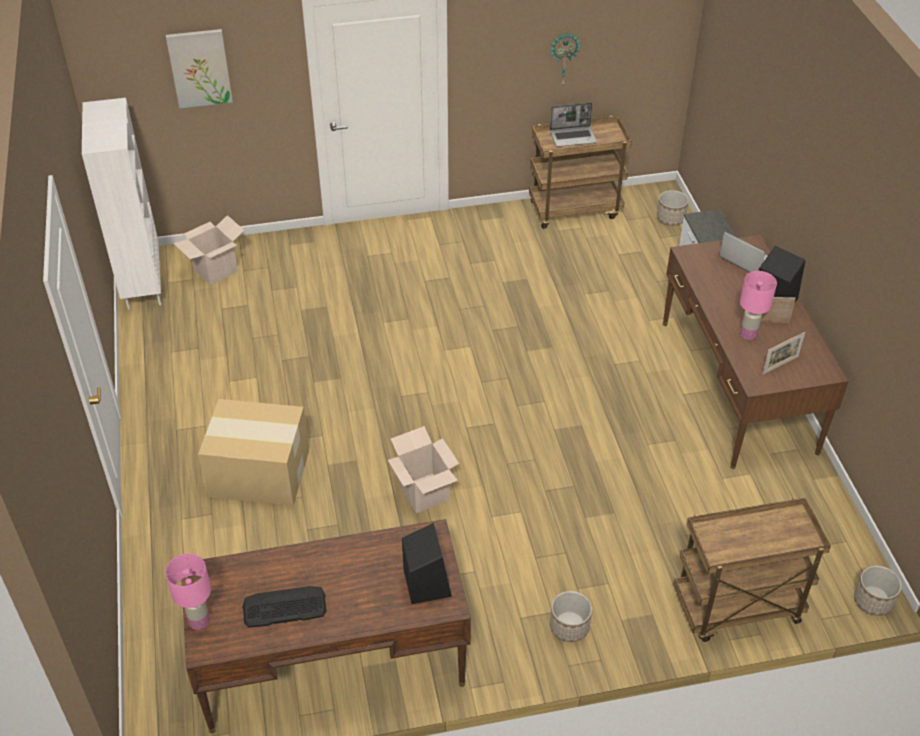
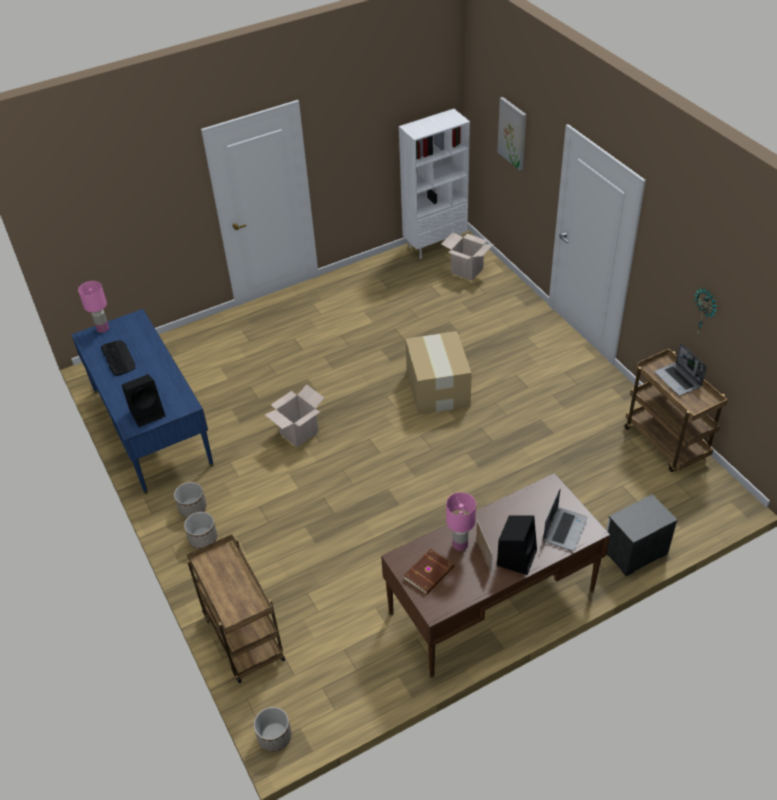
camera: 75 degrees right, 0 degrees up
(260, 473) = (289, 351): cardboard box -> cardboard box (437, 390)
(332, 661) = (151, 427): brown desk -> blue desk
(671, 218) = (700, 514): planter -> planter (192, 508)
(780, 365) = (430, 573): picture frame -> brown book

